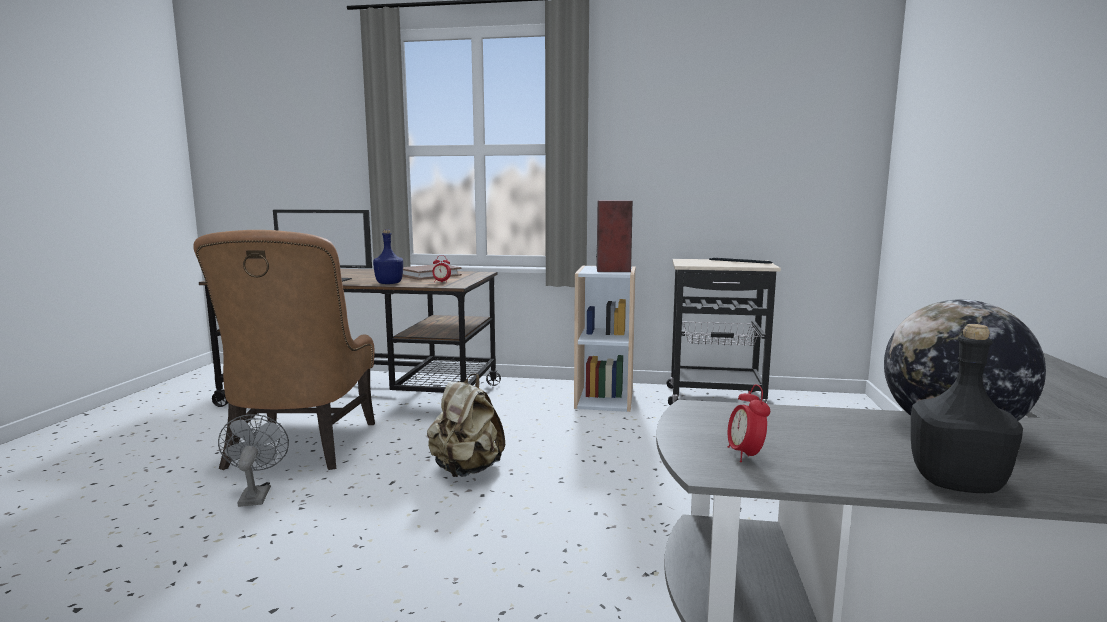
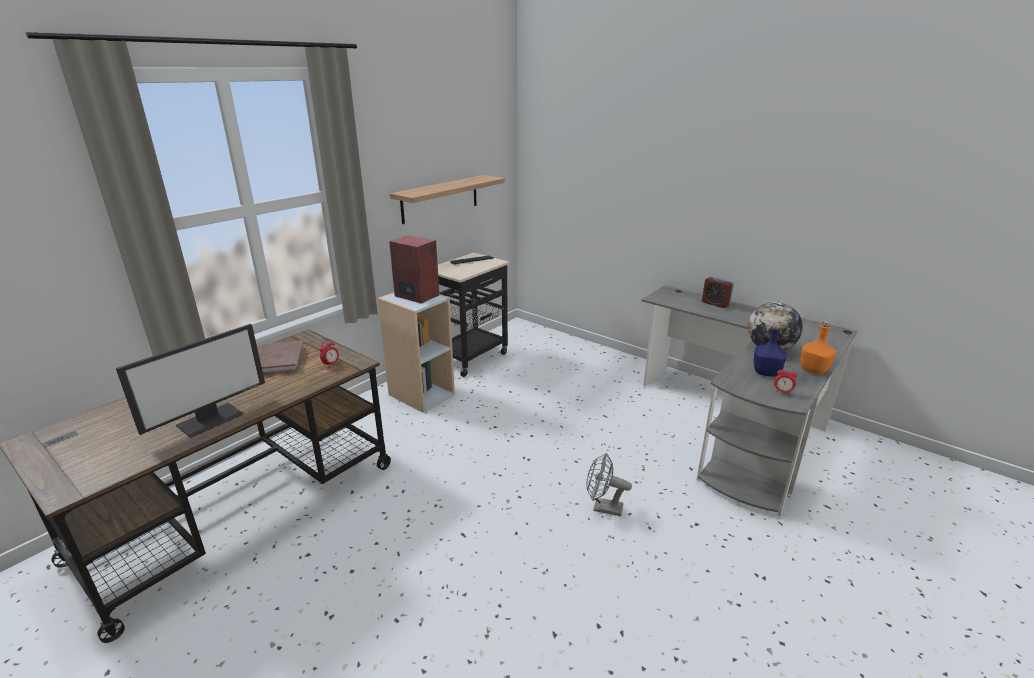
camera: 60 degrees left, 15 degrees up
(255, 494) = (414, 621): grey fan -> grey fan (603, 508)
(300, 445) = (331, 578): brown chair -> none
(389, 283) = (297, 389): blue bottle -> blue bottle (765, 372)
(466, 470) = (476, 493): beige backpack -> none
(719, 177) = (440, 199): none -> shelf
(954, 482) = (813, 370): black bottle -> orange bottle
(1051, 373) = (715, 304): none -> alarm clock

